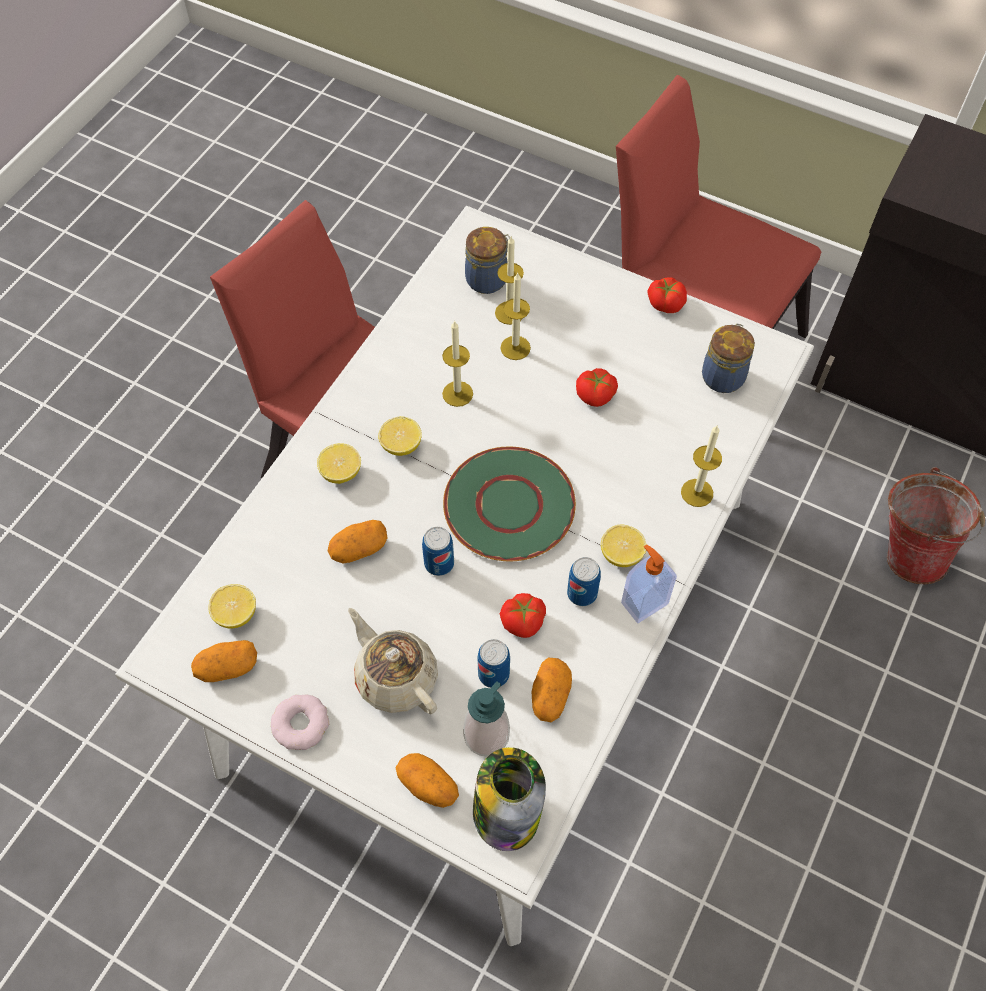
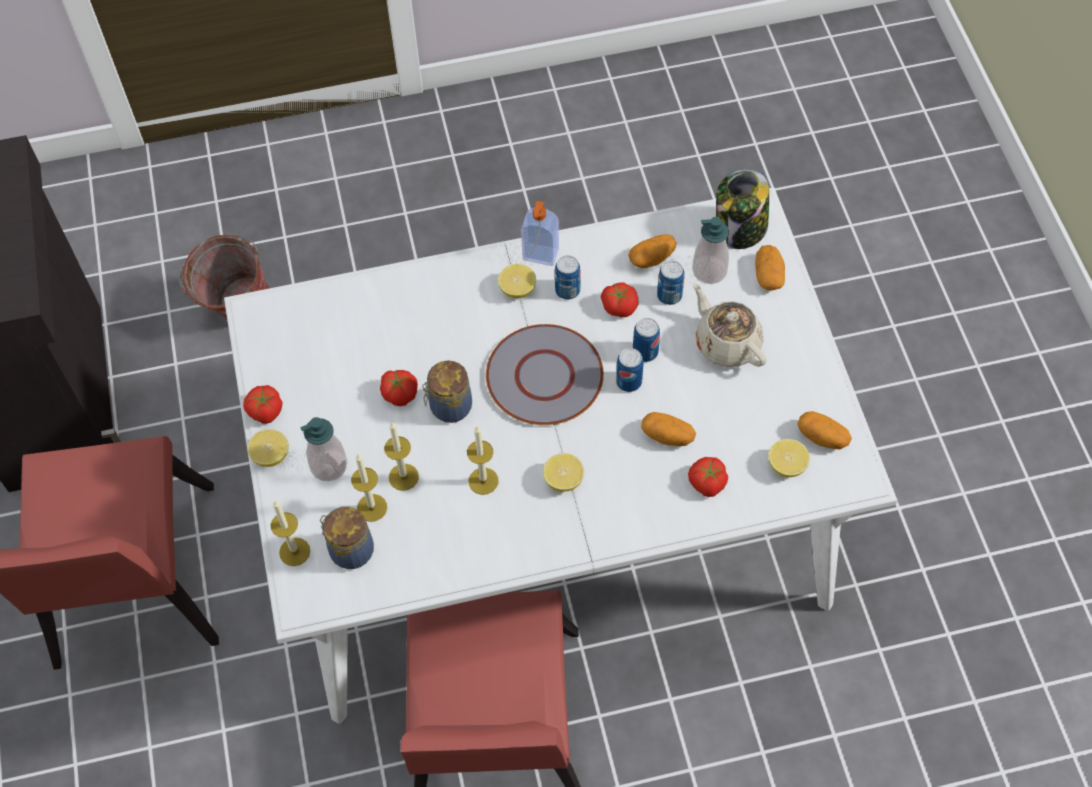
camera: 130 degrees left, 0 degrees up
(289, 541) = (707, 482): none -> tomato
(301, 724) = (808, 366): donut -> none
(341, 472) = (623, 498): lemon -> lemon (271, 455)
(395, 677) = (726, 343): beige teapot -> beige teapot turned 135 degrees clockwise
(455, 601) = (645, 352): none -> can
(510, 505) = (544, 376): green plate -> grey plate
(574, 310) = (329, 465): none -> soap dispenser
(697, 493) = (427, 281): candle -> candle (294, 551)
(723, 376) = (307, 329): jar -> jar (449, 407)

